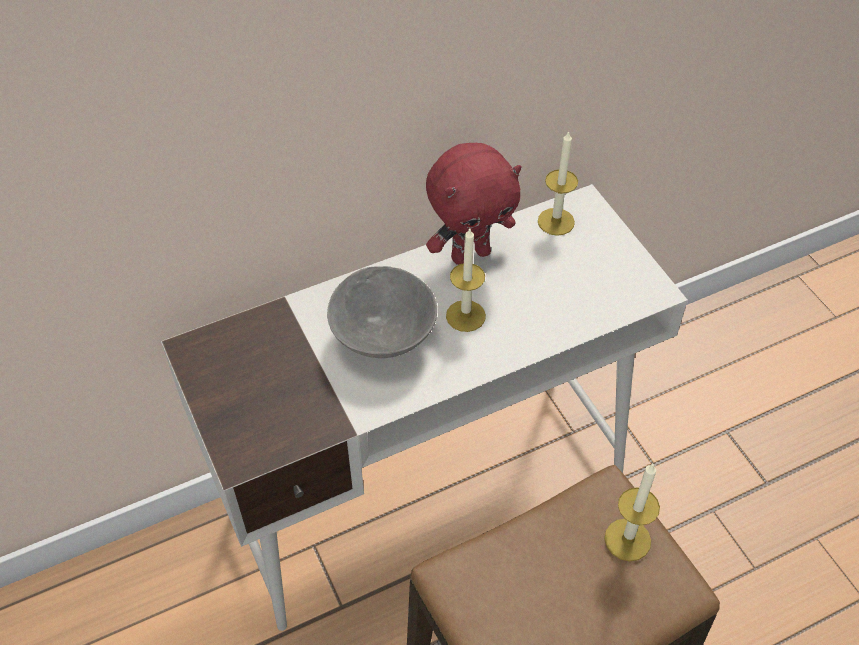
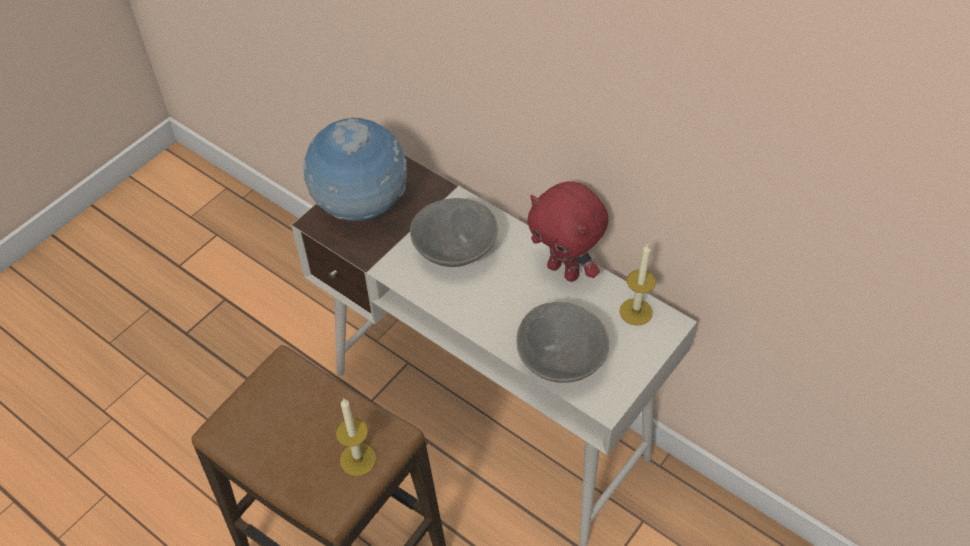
camera: 65 degrees right, 0 degrees up
(250, 403) = (361, 207): none -> globe
(465, 316) = (502, 291): candle -> none
(585, 304) = (560, 360): none -> grey bowl

